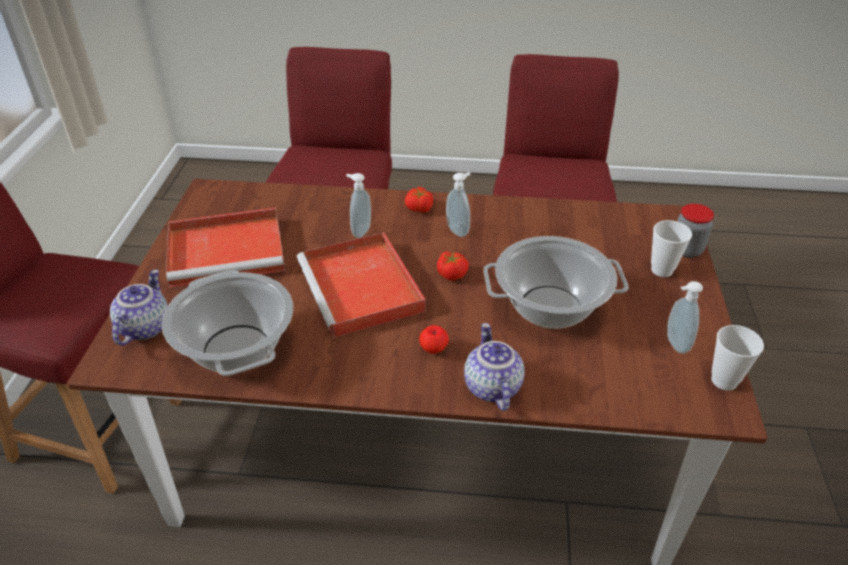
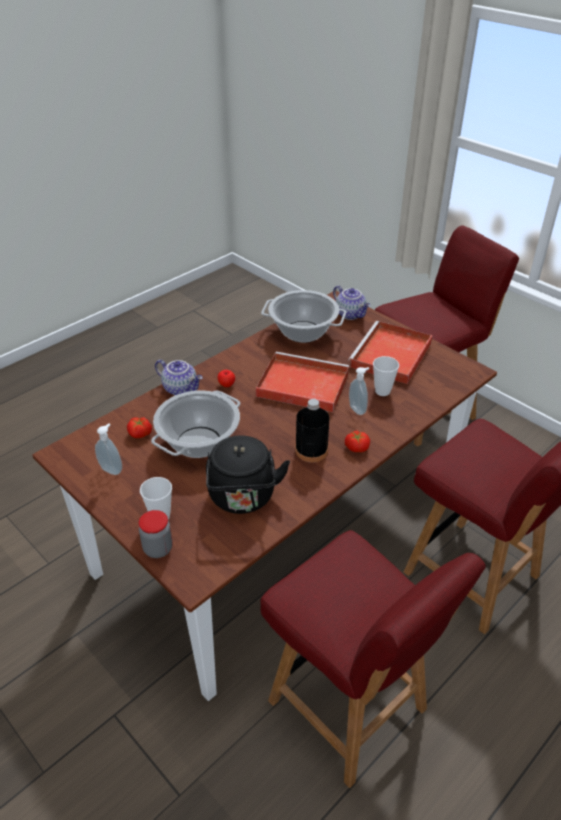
camera: 130 degrees right, 0 degrees up
(452, 274) = (273, 423): tomato -> tomato (140, 434)
(458, 230) = (311, 450): soap dispenser -> black bottle
(570, 237) = (243, 498): none -> black kettle
(724, 381) = (70, 467): cup -> cup (382, 391)

